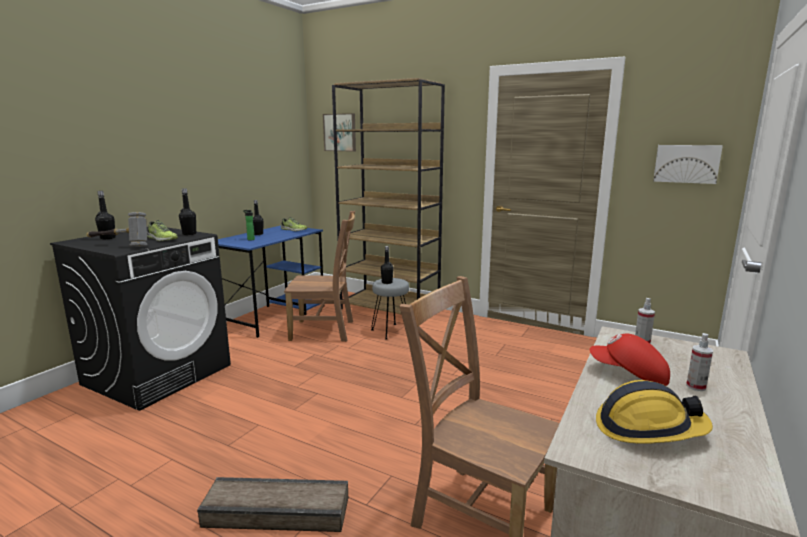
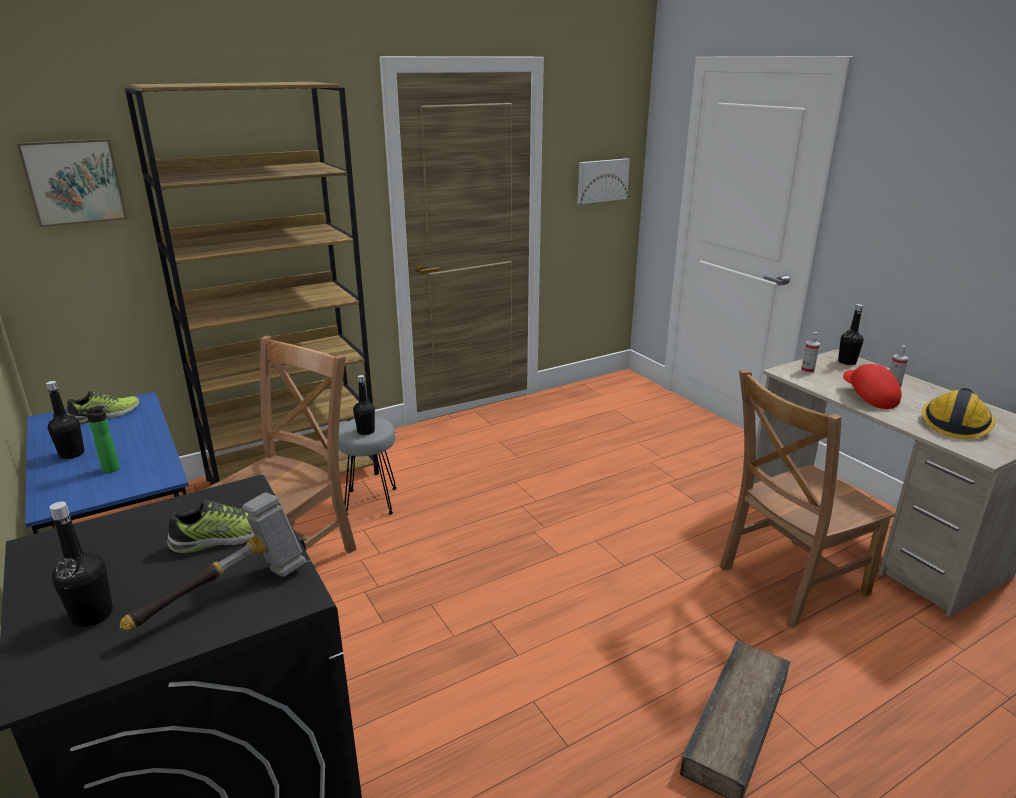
camera: 60 degrees left, 10 degrees up
(189, 234) = (217, 502): black bottle -> black bottle (847, 362)
(629, 374) = (868, 397): red cap -> red cap turned 105 degrees clockwise

